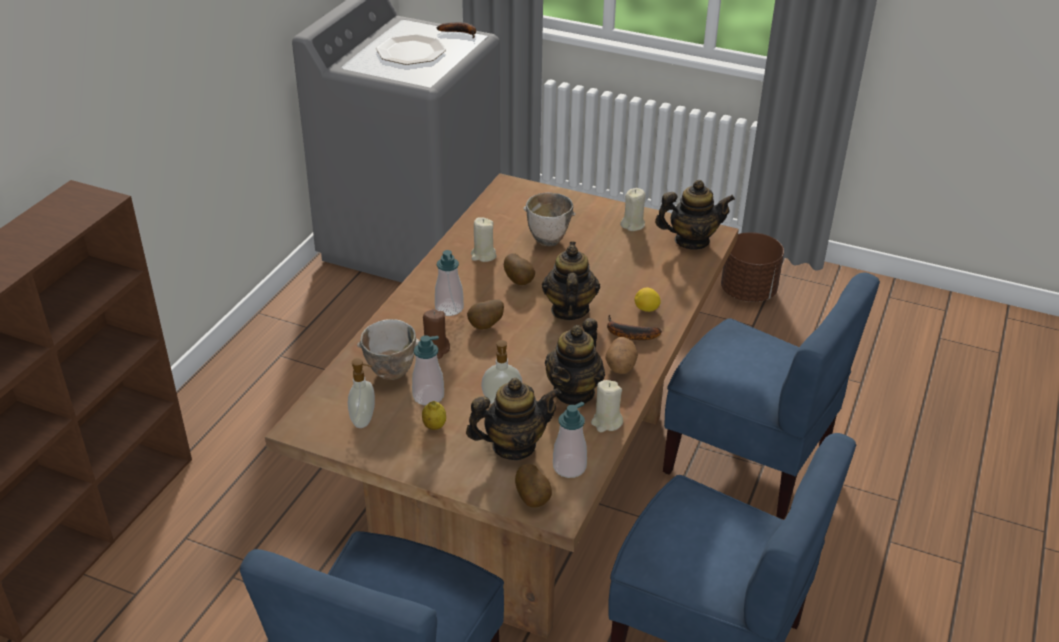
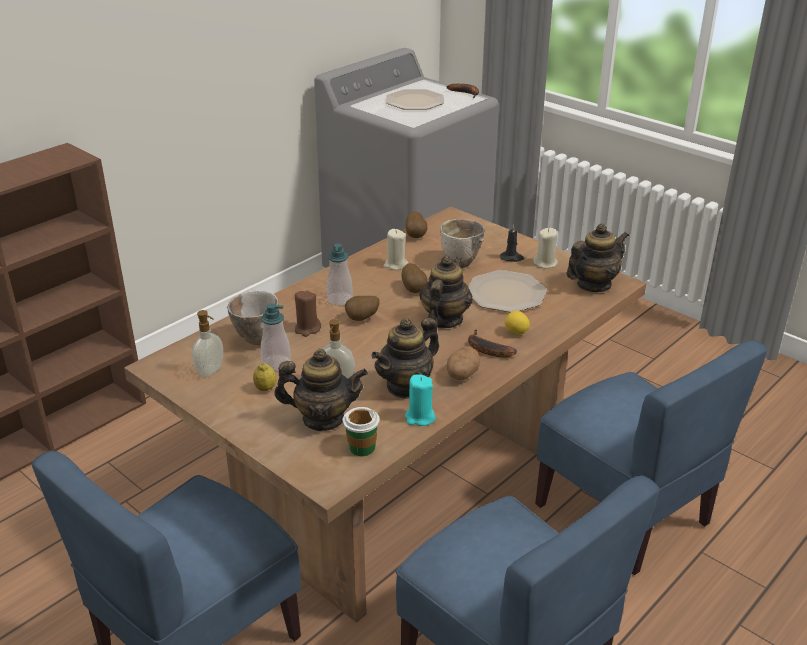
camera: 20 degrees right, 5 degrees down
(533, 498) = (312, 466): potato -> potato (416, 235)
(569, 467) = (361, 447): soap dispenser -> cup
(596, 224) = (512, 258): none -> black candle
(606, 422) = (420, 417): beige candle -> turquoise candle
(613, 267) = (506, 294): none -> plate
(691, 241) = (593, 285): teapot -> teapot turned 45 degrees counterclockwise
(748, 292) = (693, 367): brown planter -> none

